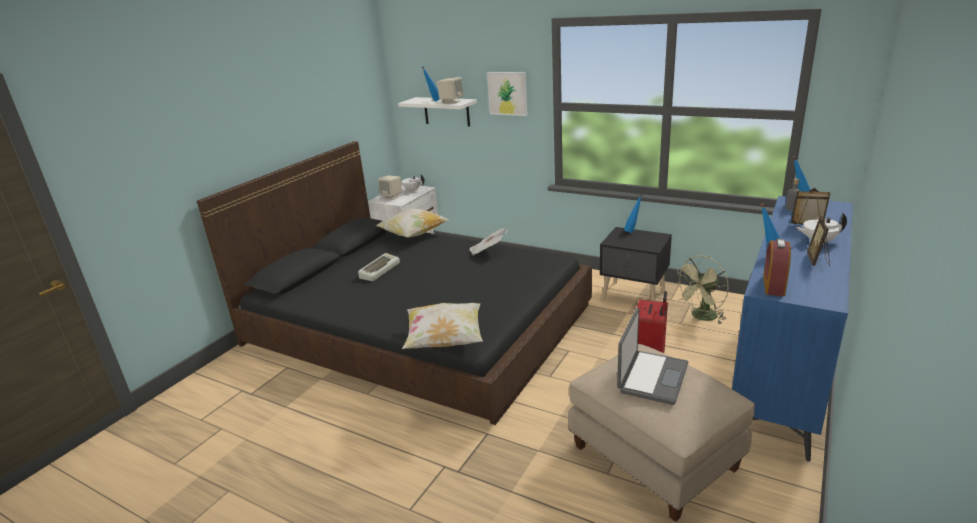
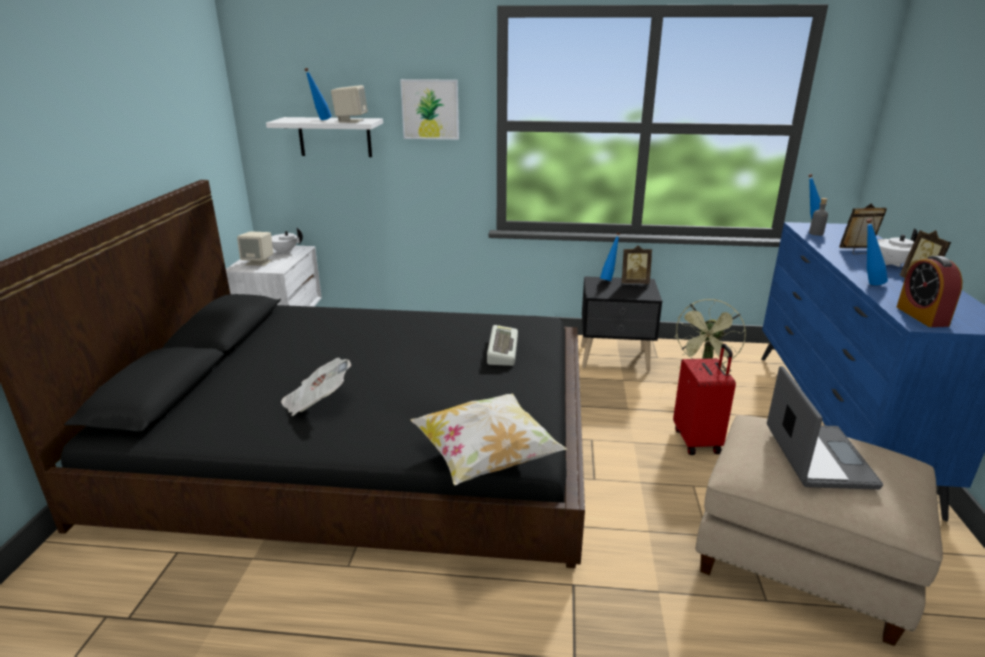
camera: 25 degrees left, 0 degrees up
(379, 270) = (299, 368): keyboard -> keyboard (501, 350)
(413, 235) = (316, 312): pillow -> none
(488, 251) = (442, 323): newspaper -> newspaper (317, 402)
(651, 235) = (634, 282): none -> picture frame

